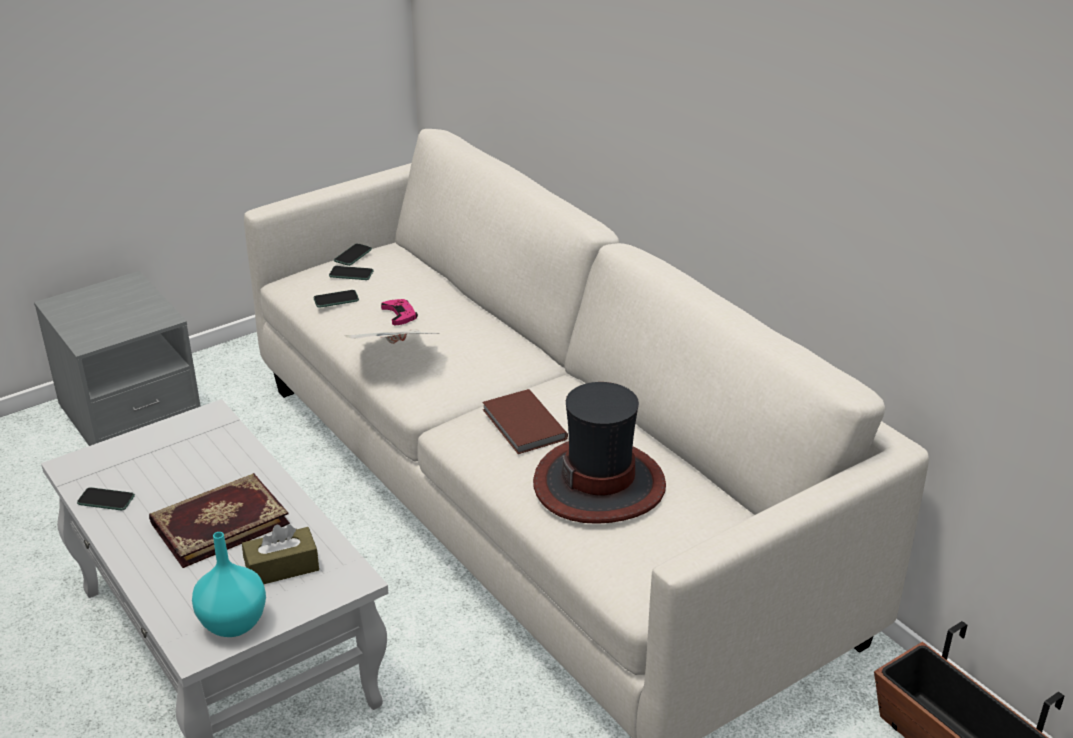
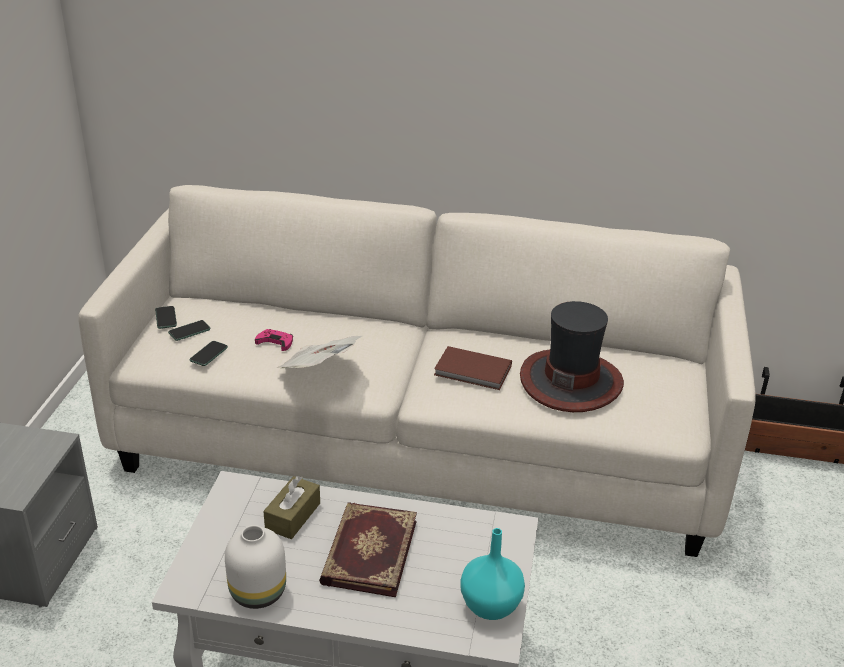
camera: 45 degrees left, 0 degrees up
(106, 500) = (256, 592): phone -> white vase
(282, 567) = (460, 551): brown tissue box -> brown tissue box (293, 516)

